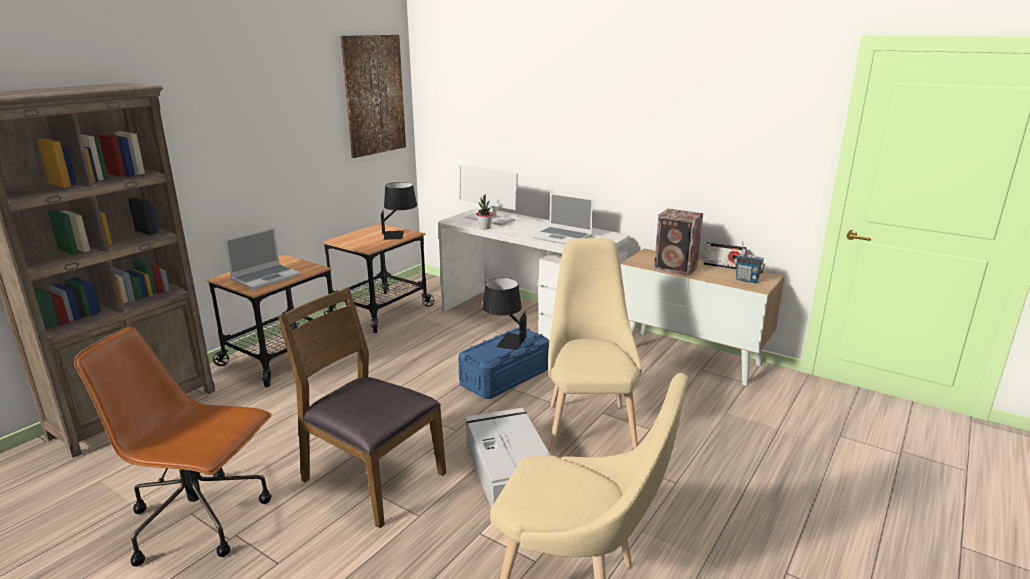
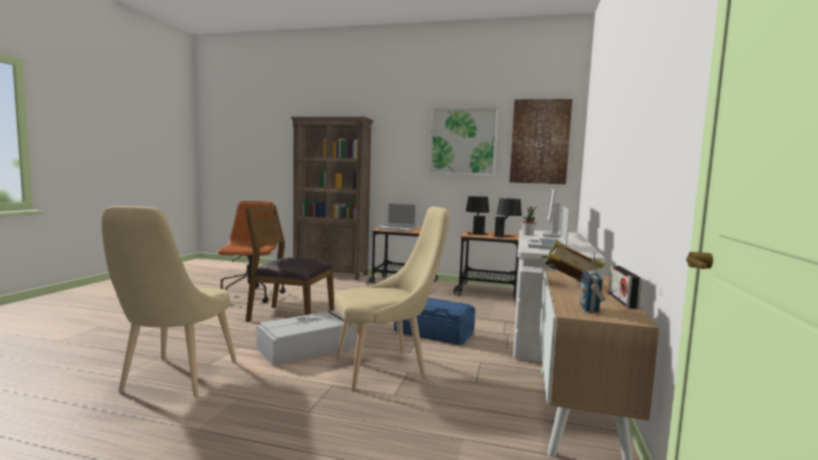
camera: 70 degrees right, 15 degrees down
(287, 107) = (463, 142): none -> picture
(371, 477) = (290, 317): brown chair -> brown chair turned 90 degrees counterclockwise
(504, 340) = (441, 302): black table lamp -> black table lamp (476, 233)
(676, 268) = (569, 285): speaker -> book

